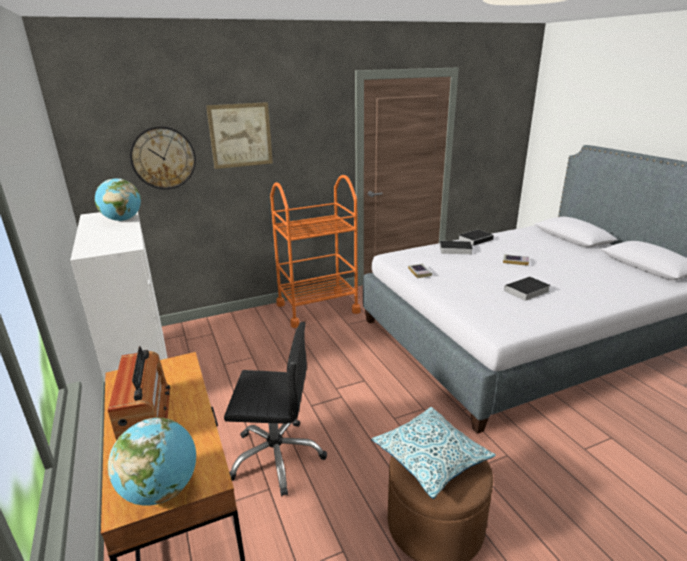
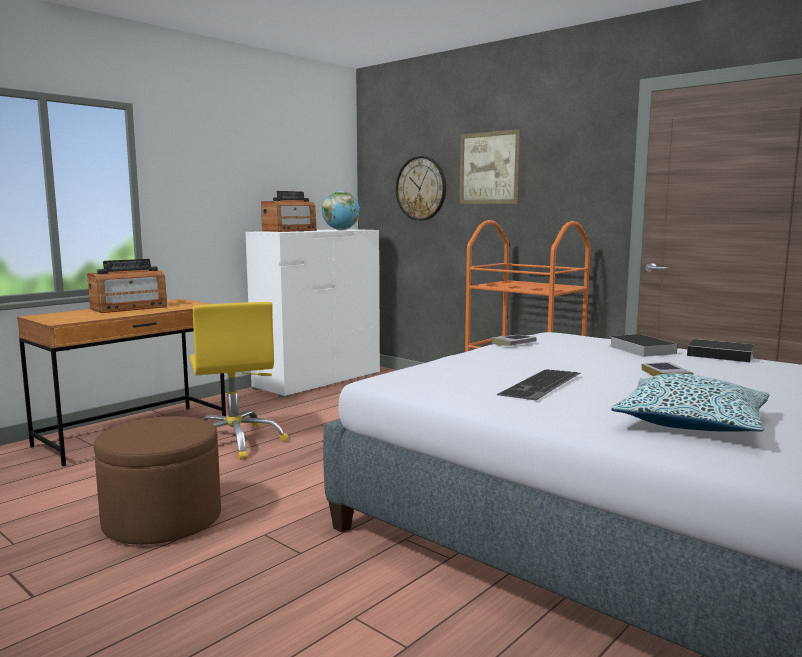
camera: 65 degrees right, 15 degrees down
(100, 240) = (290, 231): none -> radio
(161, 490) = (50, 318): globe -> none
(276, 456) = (235, 442): black office chair -> yellow office chair
(431, 458) = (167, 425): pillow -> pillow (692, 422)
(526, 291) = (542, 385): book -> keyboard

